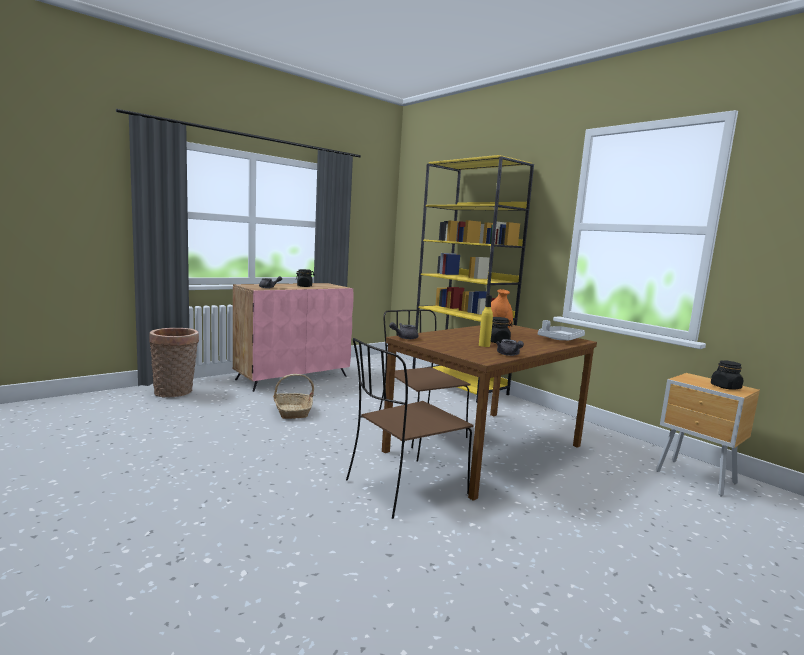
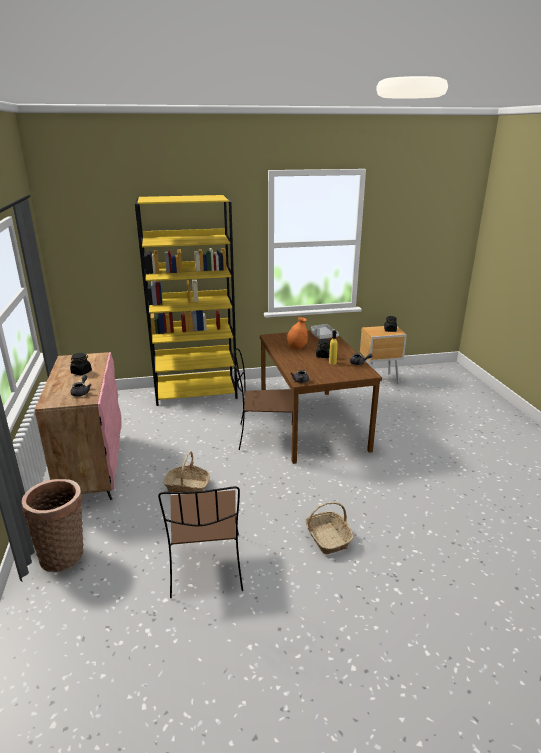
camera: 60 degrees left, 15 degrees up
(243, 495) = (327, 538): none -> basket
(404, 488) = (348, 470): brown chair -> brown chair (206, 566)

